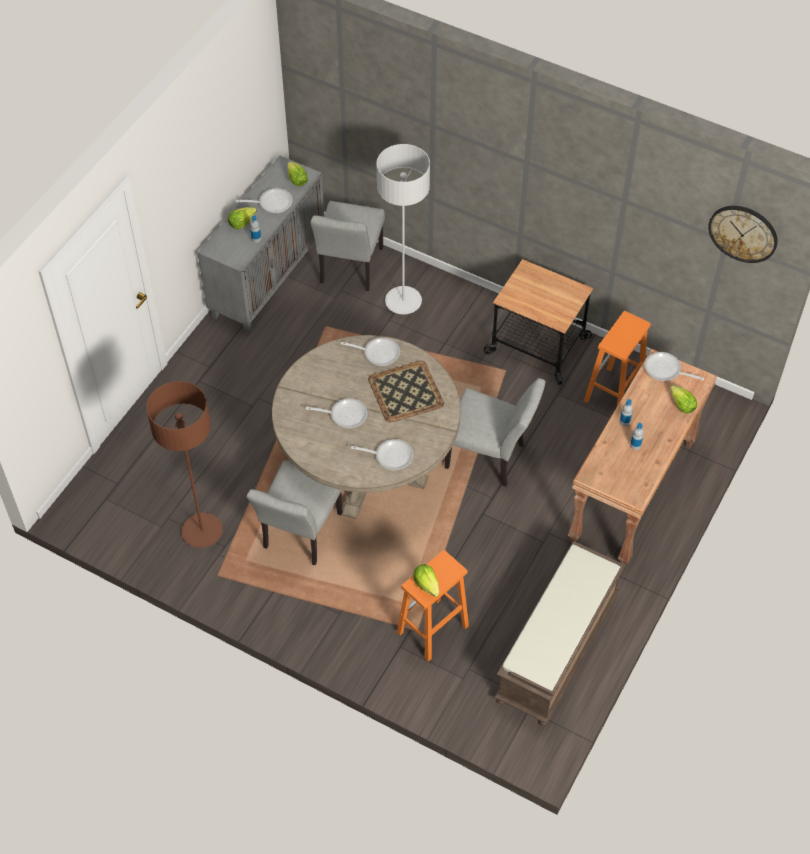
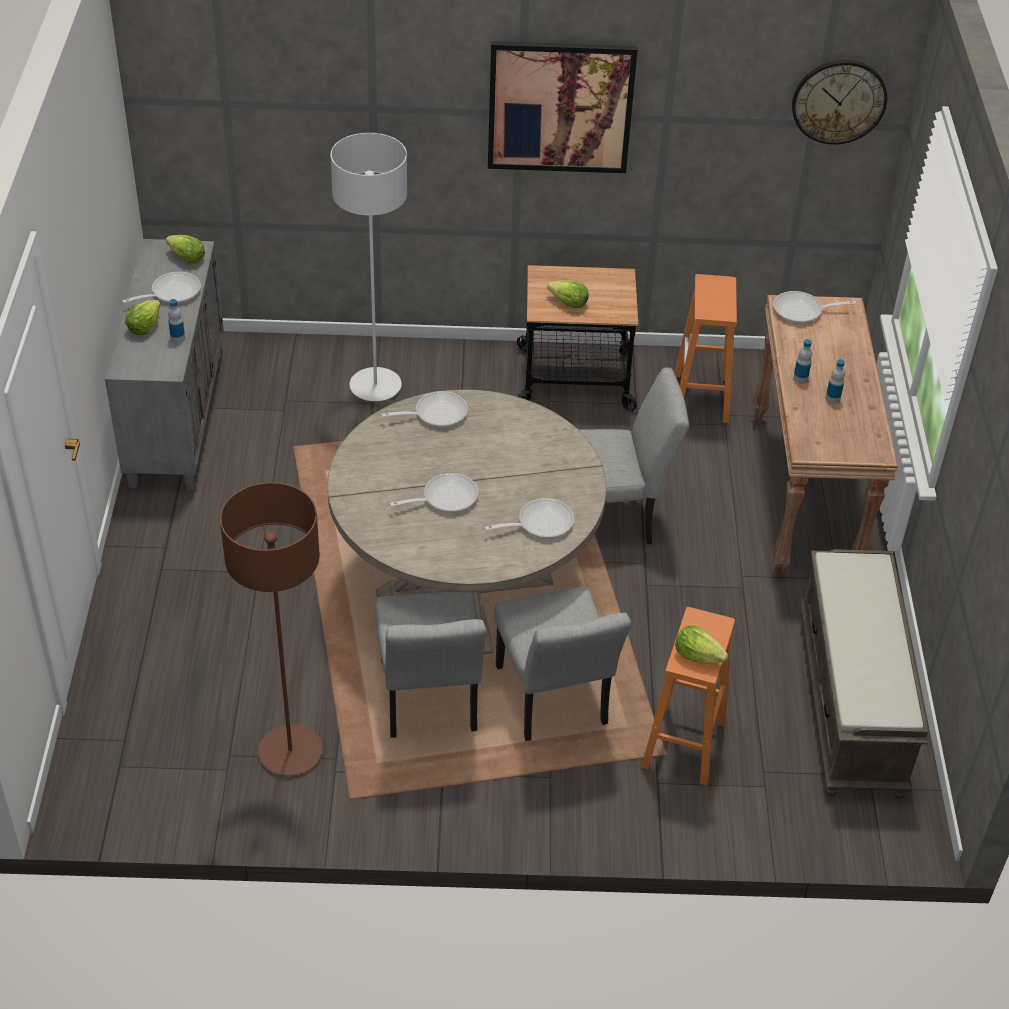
camera: 30 degrees left, 10 degrees down
(349, 270) = (281, 374): grey chair -> grey chair (554, 703)
(405, 392) = (504, 445): tray -> none
(552, 168) = (560, 107): none -> picture
(681, 405) = (849, 340): lettuce -> lettuce (568, 303)

